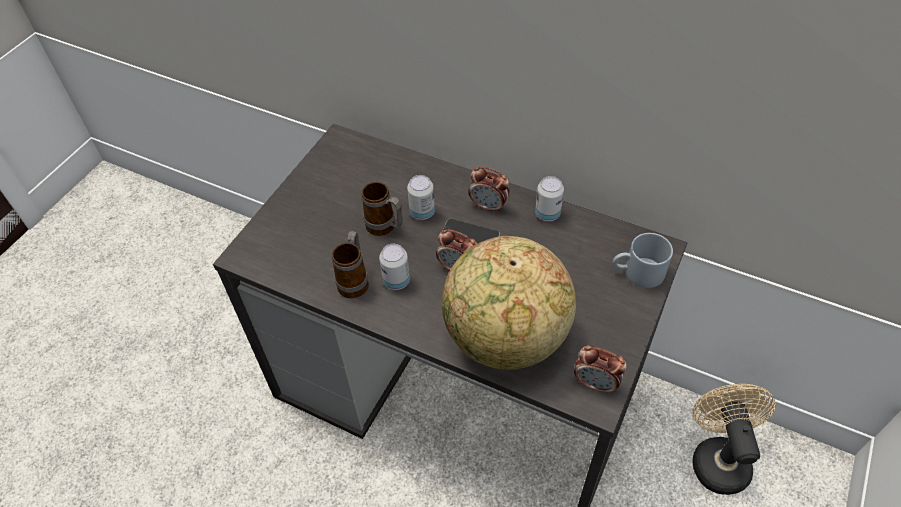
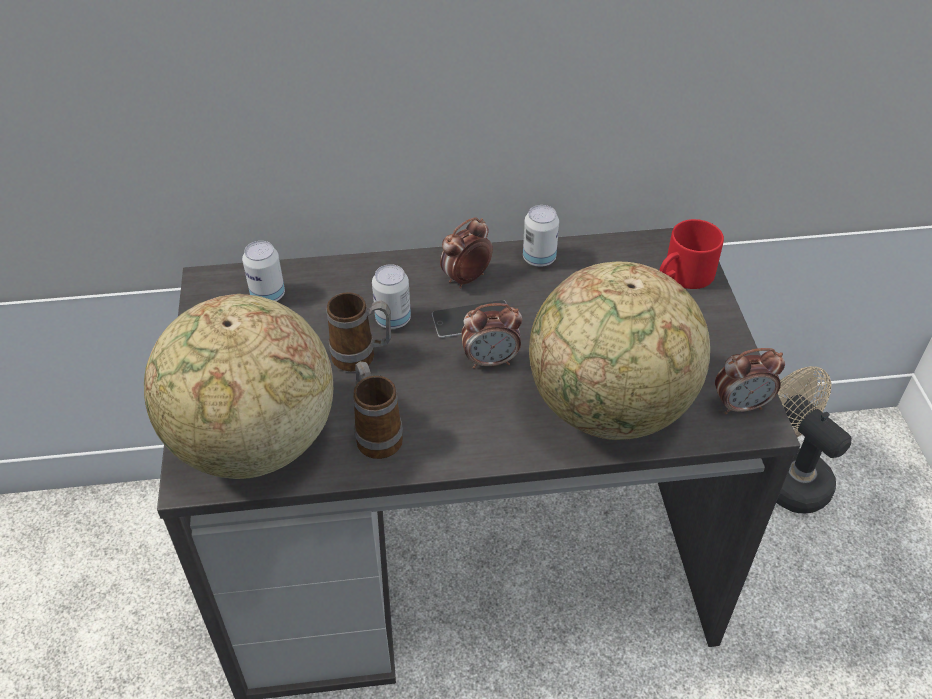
camera: 35 degrees left, 5 degrees down
(286, 251) = (253, 443): none -> globe
(396, 281) = (429, 409): can -> can (268, 295)
(488, 206) = (466, 279): alarm clock -> alarm clock turned 150 degrees clockwise
(637, 273) = (683, 276): grey mug -> red mug

